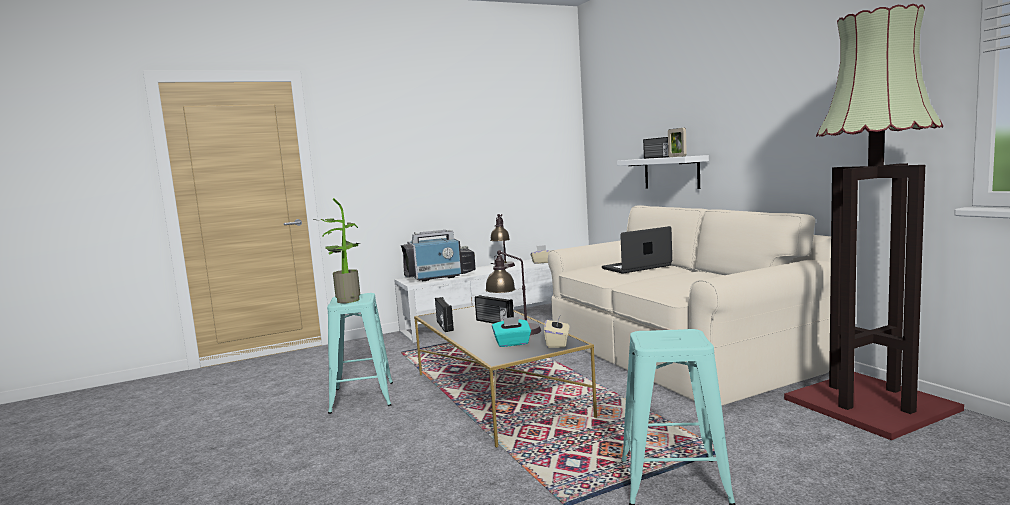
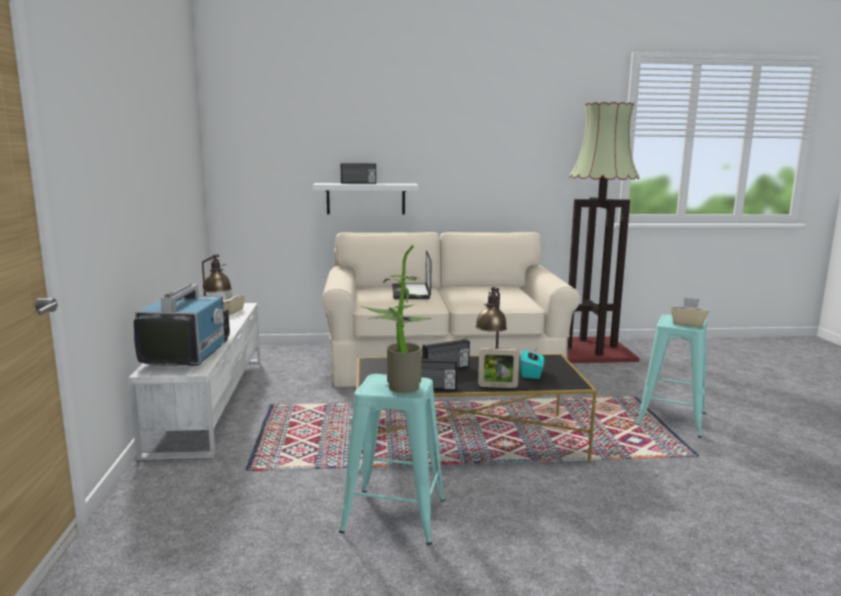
camera: 70 degrees left, 5 degrees up
(557, 343) = (548, 361): beige tissue box -> beige tissue box (688, 324)
(677, 156) = (397, 184): picture frame -> picture frame (497, 386)

